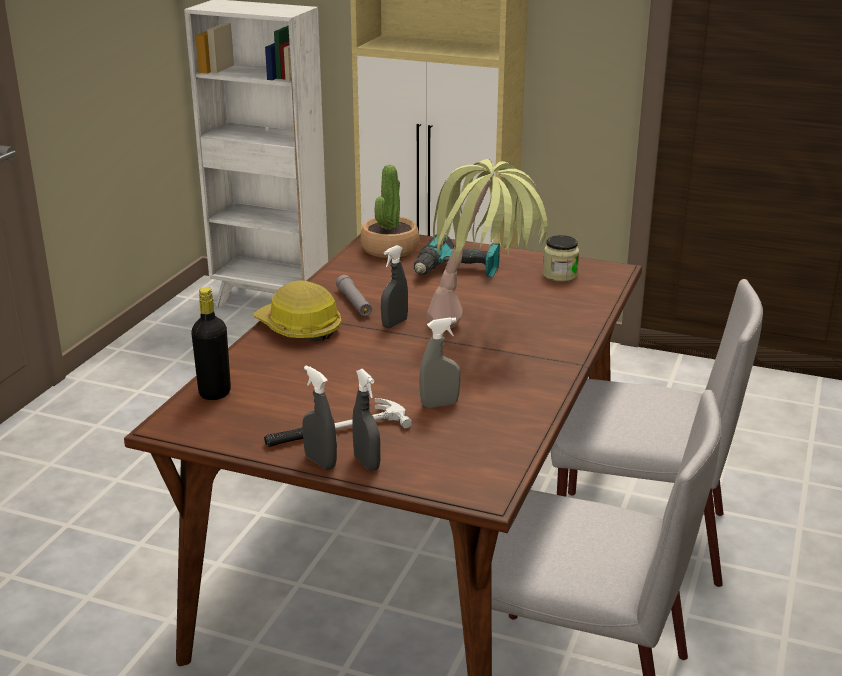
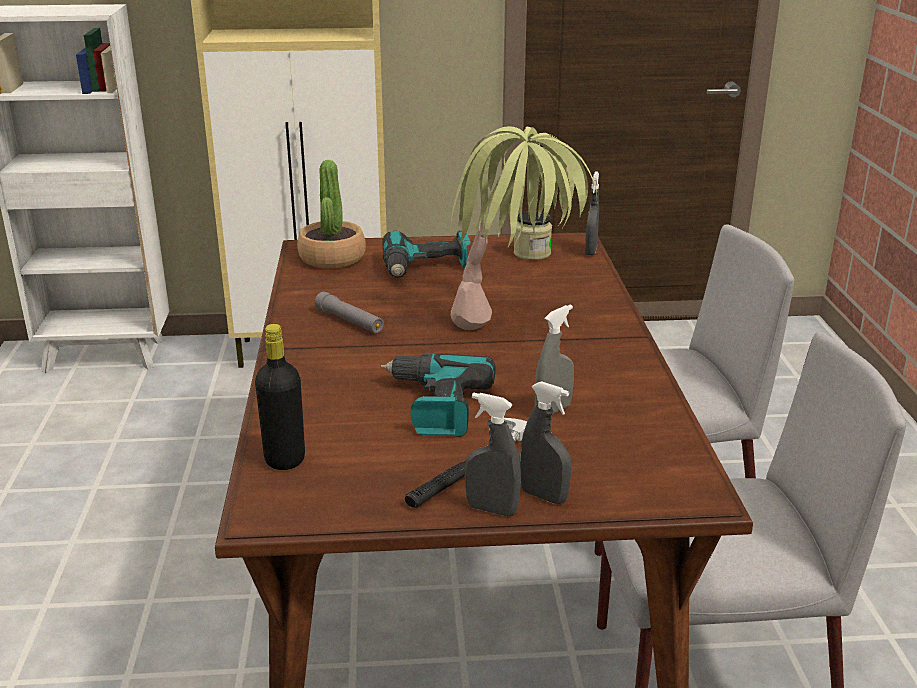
camera: 25 degrees left, 0 degrees up
(299, 328) = (314, 361): hard hat -> none
(354, 381) = (435, 406): none -> power drill
(394, 324) = (416, 334): grey spray bottle -> grey spray bottle (590, 251)

